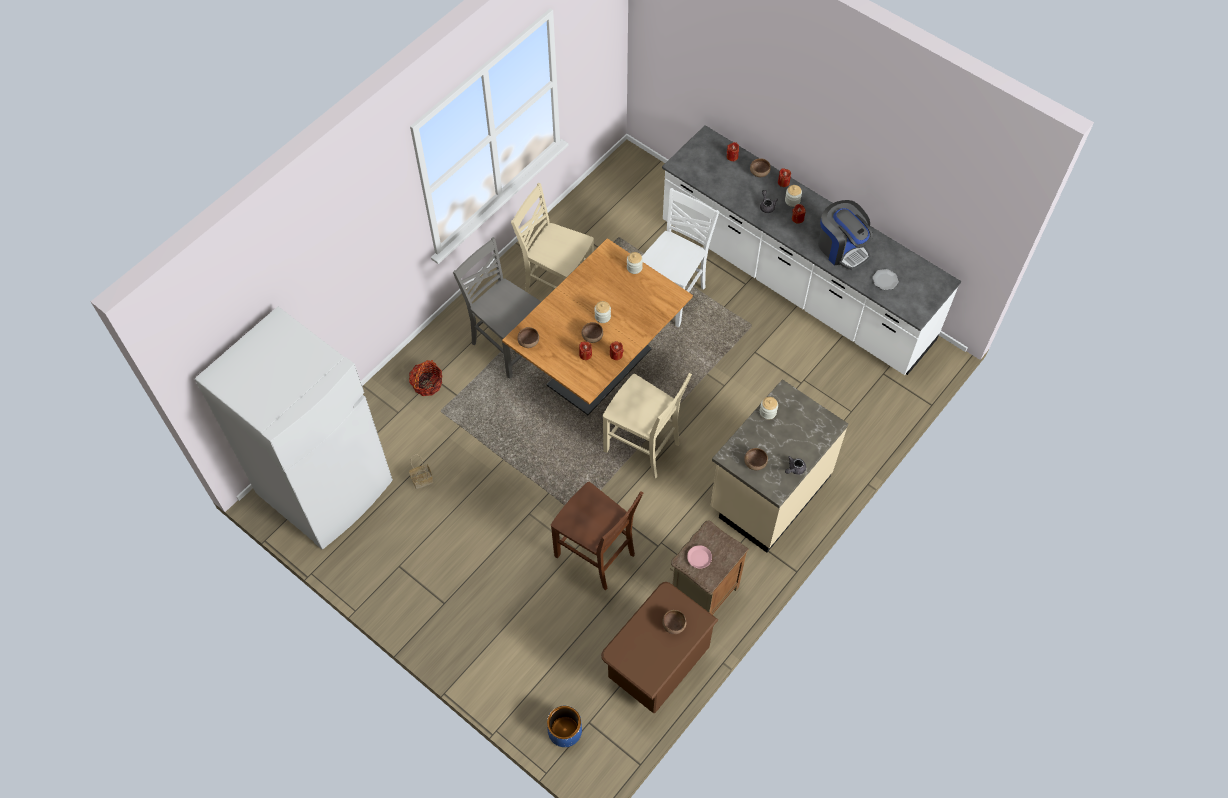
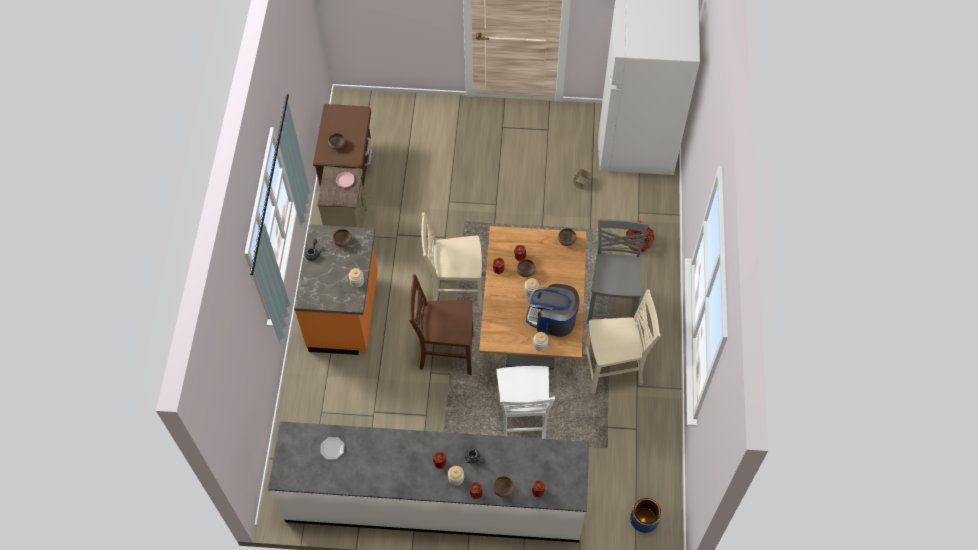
camera: 145 degrees right, 0 degrees up
(506, 345) = (611, 303): grey chair -> grey chair turned 90 degrees counterclockwise
(564, 731) = (377, 108): blue planter -> blue planter (644, 519)
(596, 555) = (432, 205): brown chair -> brown chair (445, 352)
(768, 492) = (345, 313): beige counter -> orange counter
(842, 248) = (385, 457): coffee machine -> coffee machine (552, 319)

